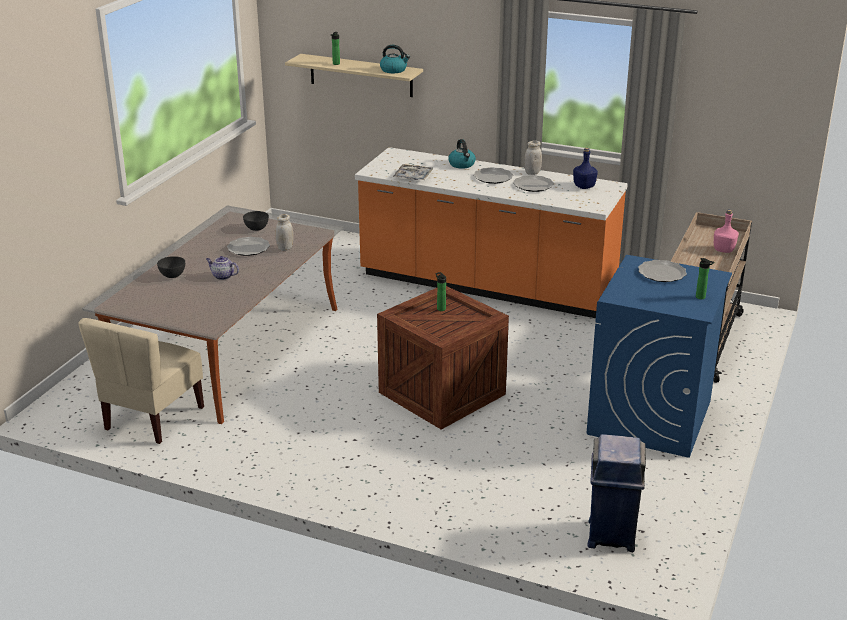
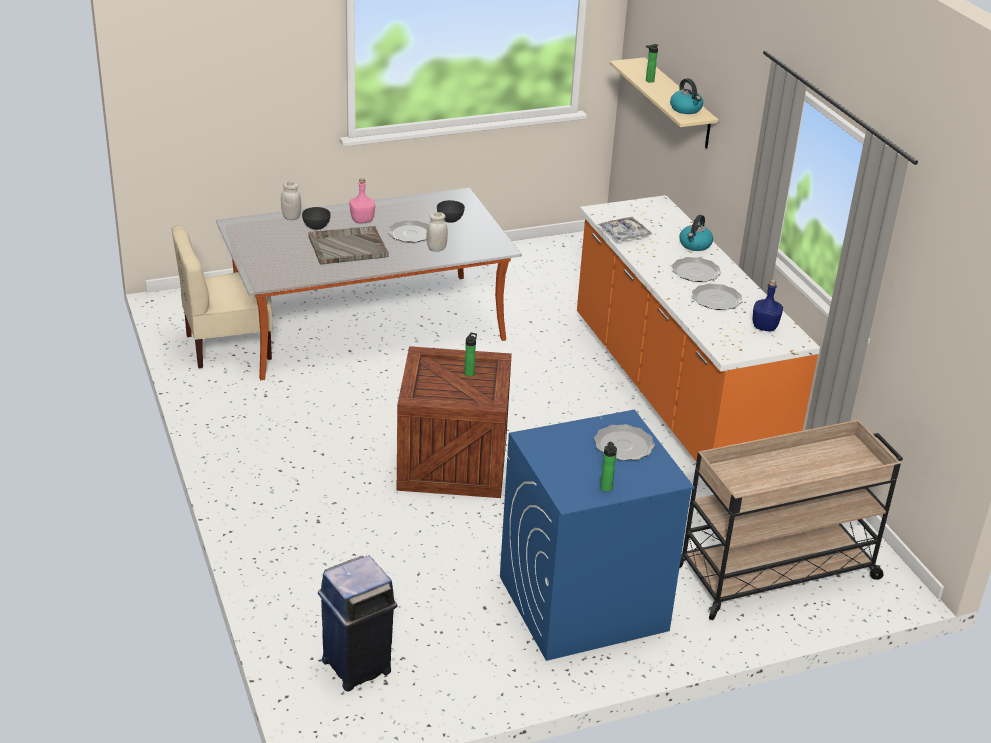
camera: 45 degrees right, 5 degrees up
(222, 276) = (347, 247): teapot -> grey tray
(532, 172) = (745, 287): white jar -> white jar (291, 217)
(724, 250) = (821, 476): pink bottle -> pink bottle (361, 220)

